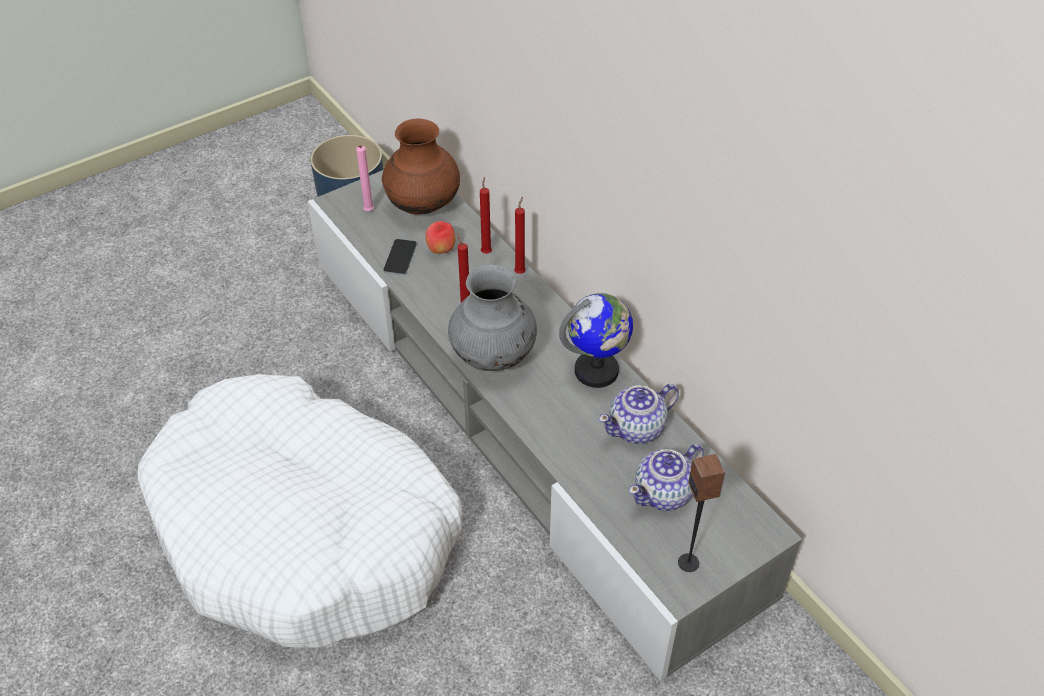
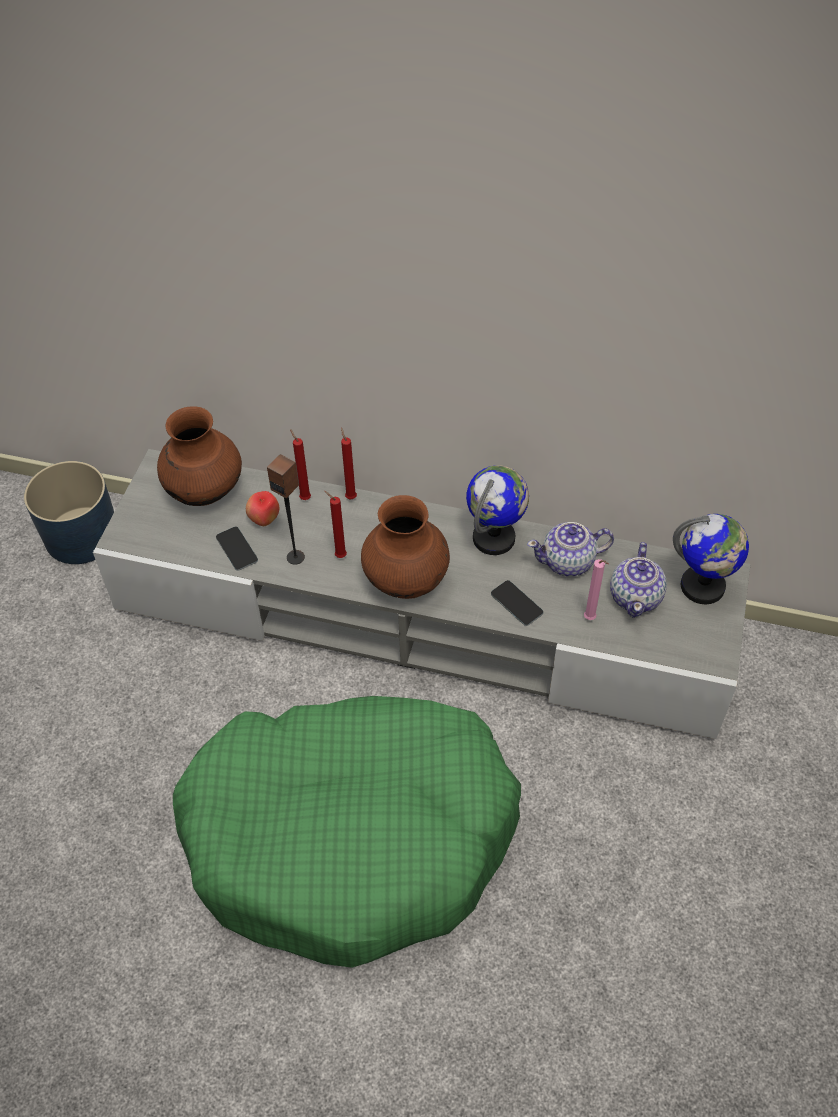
camera: 40 degrees left, 5 degrees up
(306, 530) = (351, 836): white dog bed -> green dog bed
(368, 212) = (162, 527): pink candle -> pink candle (590, 619)
(493, 357) = (406, 580): grey vase -> brown vase
(559, 430) = (516, 603): none -> phone
(637, 428) = (568, 562): teapot -> teapot turned 60 degrees clockwise
(689, 562) = (702, 634): speaker -> speaker (296, 557)
(733, 526) = (702, 587): none -> globe

